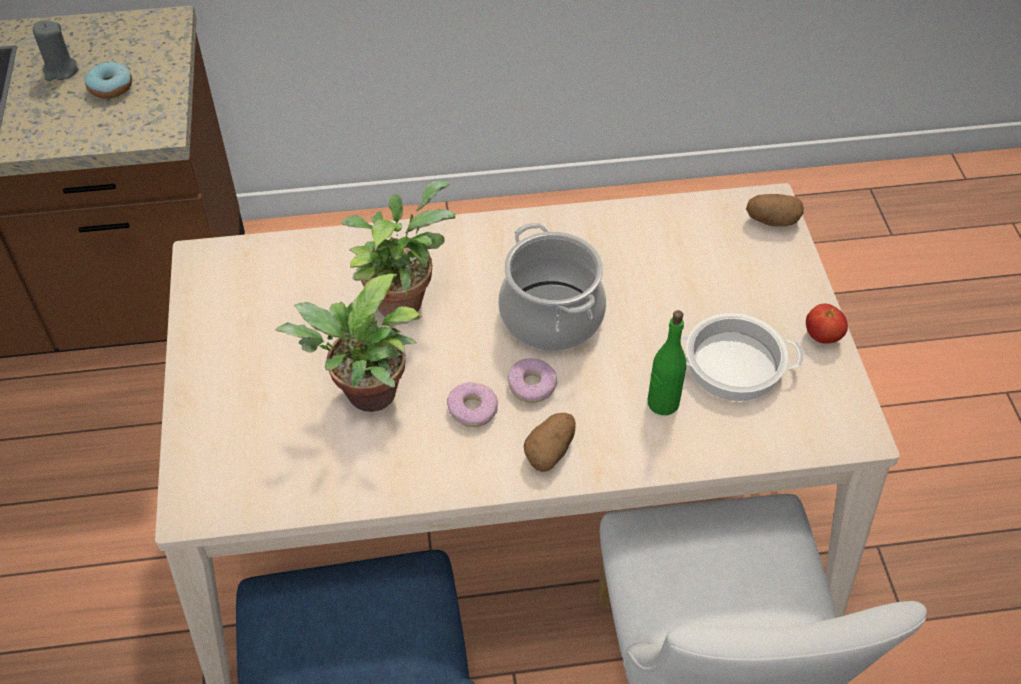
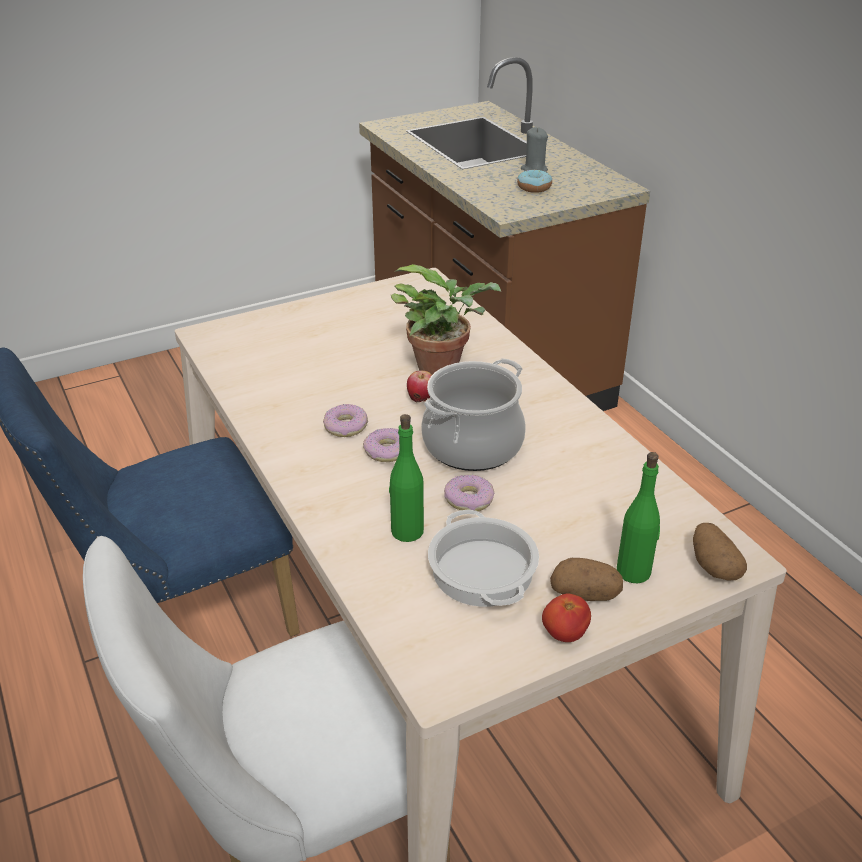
camera: 70 degrees right, 15 degrees down
(366, 396) = (334, 375): potted plant -> none
(453, 333) = (421, 400): none -> apple
(550, 451) = (320, 476): potato -> potato (585, 594)
(633, 344) = (469, 499): none -> donut
(764, 269) = (634, 571): none -> green bottle

